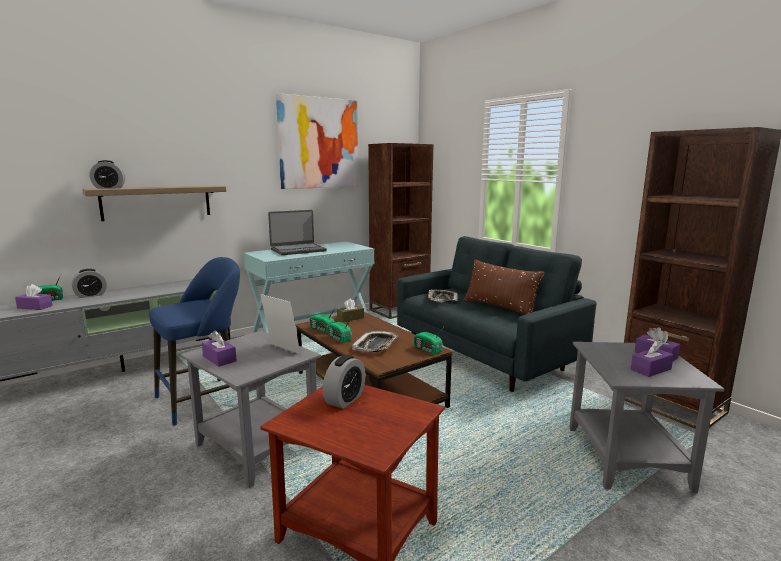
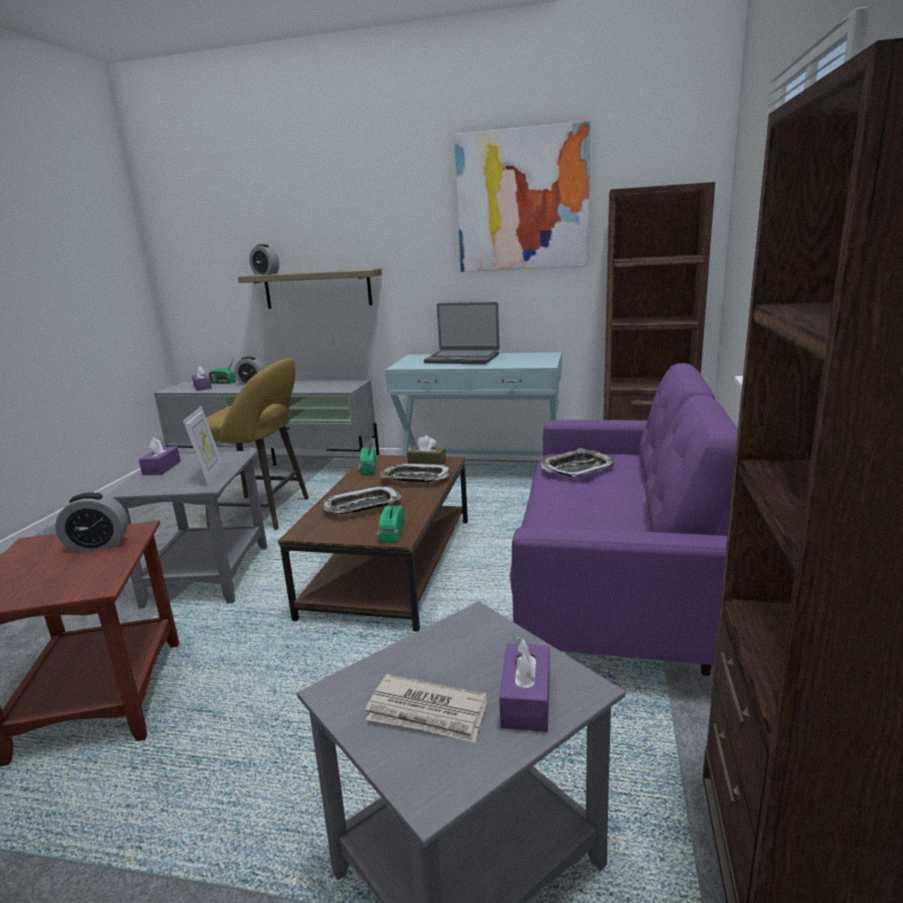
camera: 50 degrees right, 5 degrees up
(205, 399) = (266, 513): blue stool -> yellow stool
(339, 339) = (354, 485): radio -> none
(365, 326) = (415, 478): none -> tray
(485, 356) = (619, 589): grey sofa -> purple sofa
(500, 308) = (624, 508): brown pillow -> none
(650, 369) = (427, 712): purple tissue box -> newspaper

